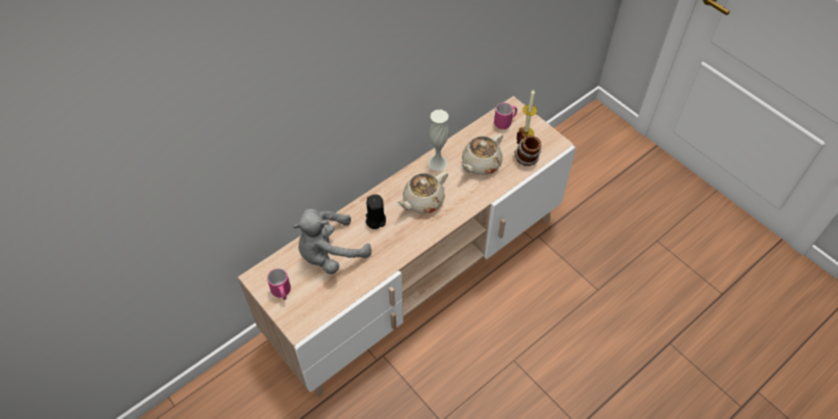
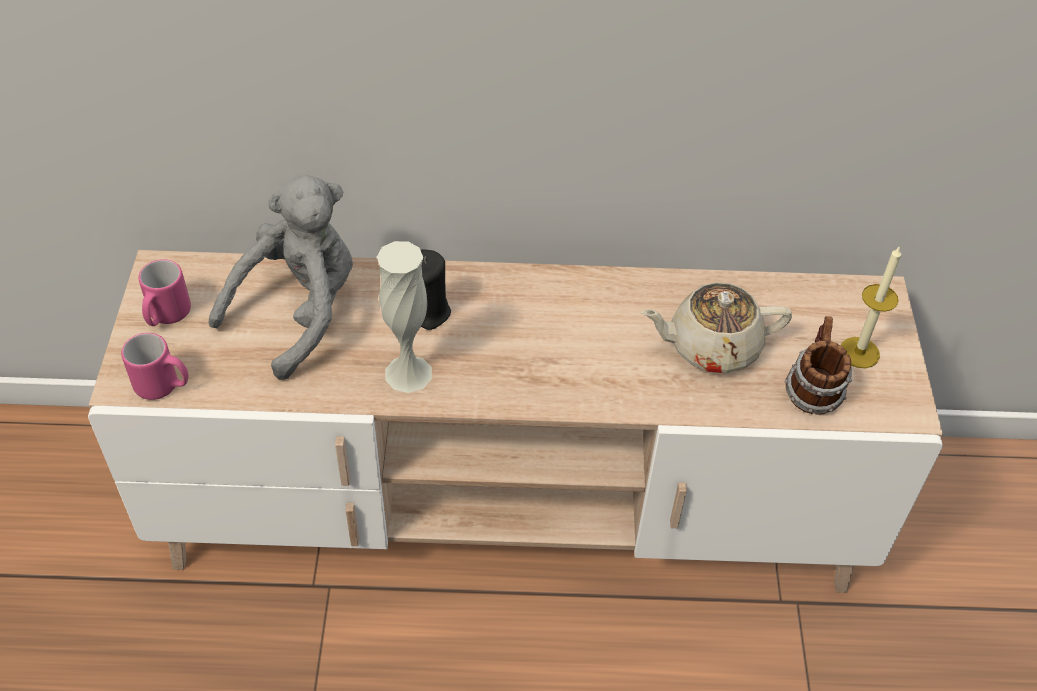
camera: 40 degrees right, 5 degrees down
(330, 254) = (299, 312): grey plush toy -> grey plush toy turned 120 degrees clockwise
(422, 201) = (538, 336): beige teapot -> none
(437, 163) = (634, 295): white vase -> white vase (408, 373)
(505, 122) = (837, 310): pink mug -> pink mug (164, 386)

